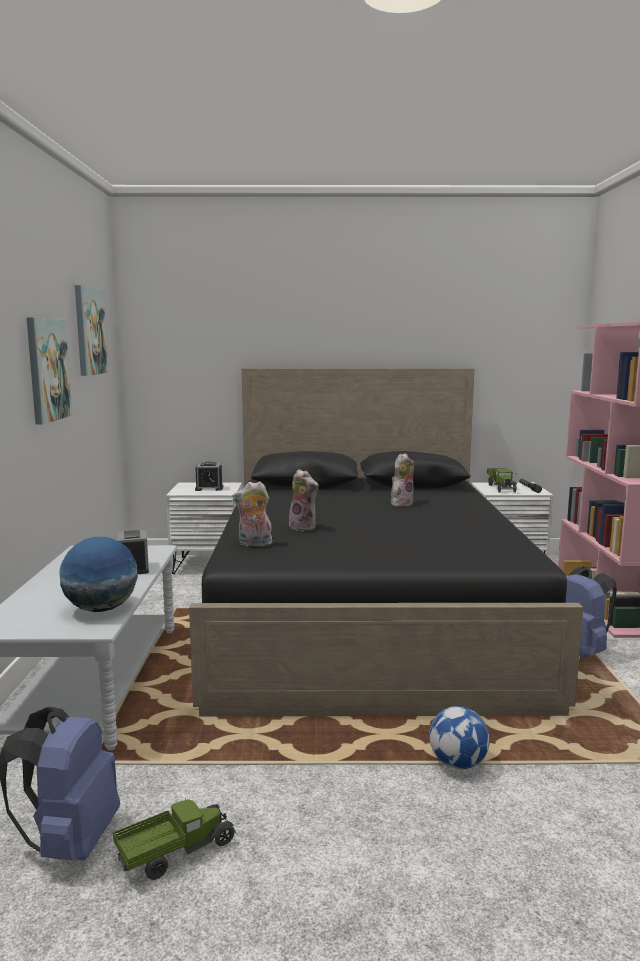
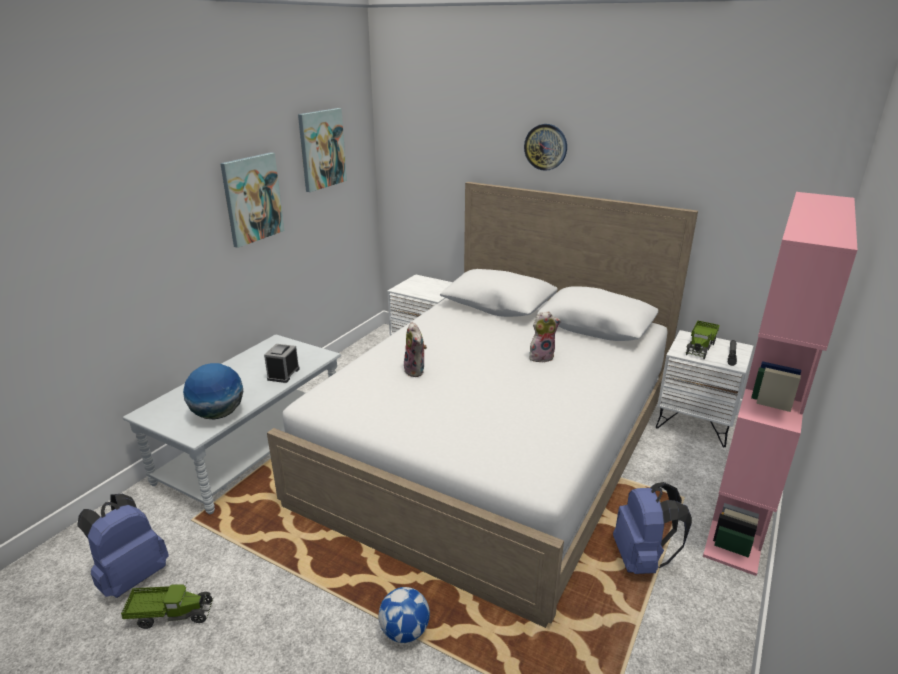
camera: 30 degrees right, 15 degrees up
(209, 488) = (428, 288): alarm clock -> none
(254, 544) = (352, 384): plush toy -> none
(323, 326) = (545, 147): none -> wall clock
(367, 615) = (496, 446): black bed -> white bed

